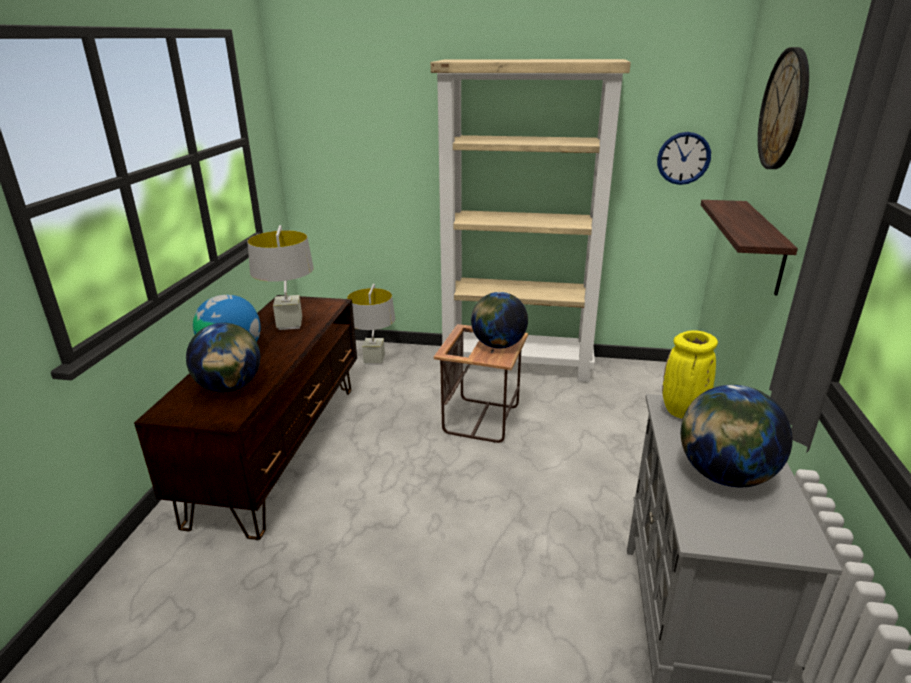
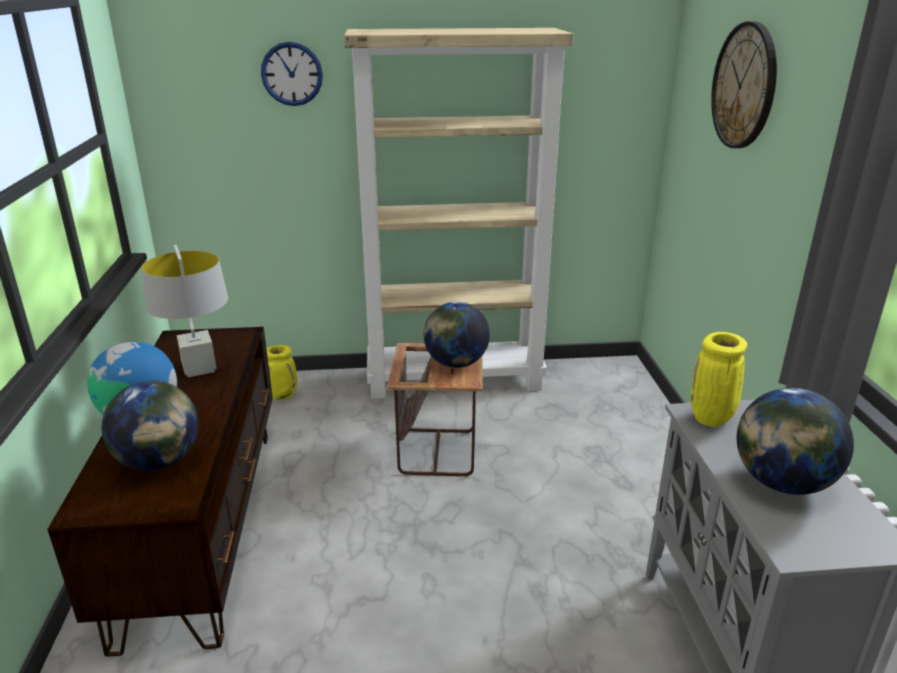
camera: 15 degrees left, 0 degrees up
(374, 360) = (283, 396): grey table lamp -> yellow vase
(683, 158) = (621, 134): wall clock -> wall clock (292, 74)
(763, 246) = (733, 229): shelf -> none

